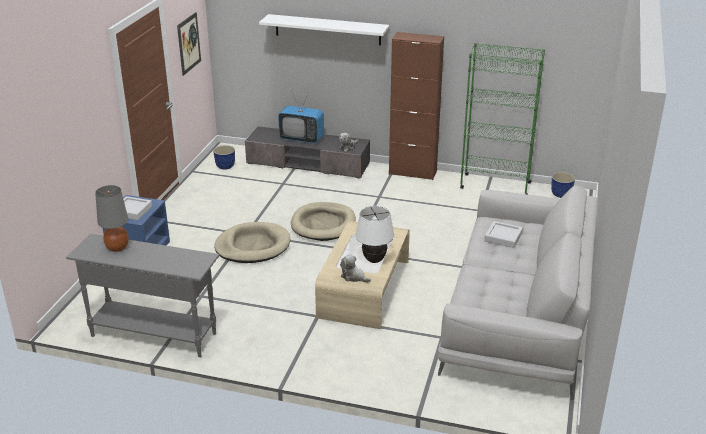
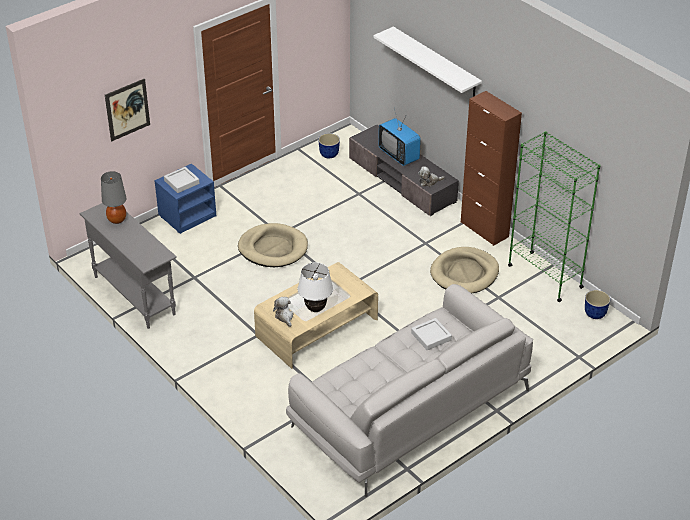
camera: 35 degrees right, 10 degrees up
(189, 43) = (313, 33): picture -> picture (127, 109)
(323, 224) = (349, 251): beige dog bed -> beige dog bed (464, 273)

